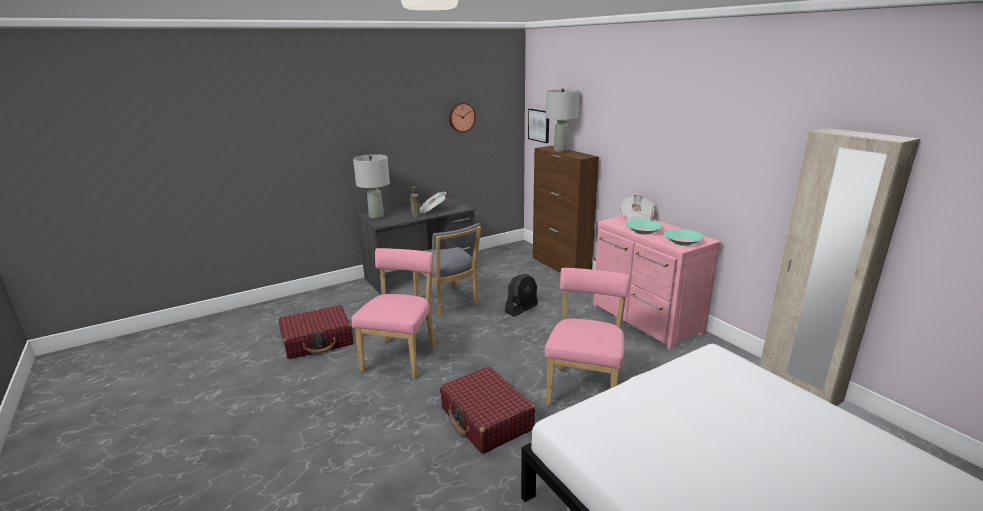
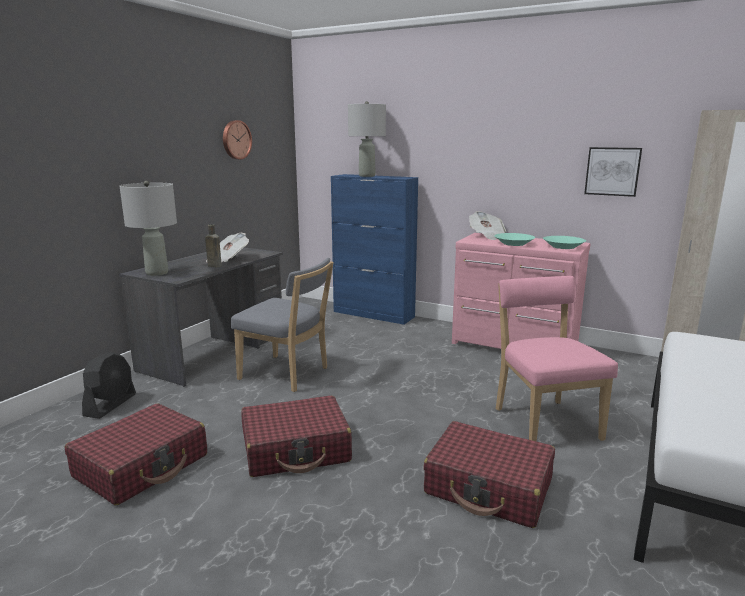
camera: 30 degrees left, 5 degrees down
(401, 356) = (296, 449): pink chair -> red suitcase
(521, 308) = (382, 361): black fan -> black fan (111, 405)
(539, 125) = (321, 153): picture -> picture (612, 171)
(561, 266) = (374, 314): brown cabinet -> blue cabinet

